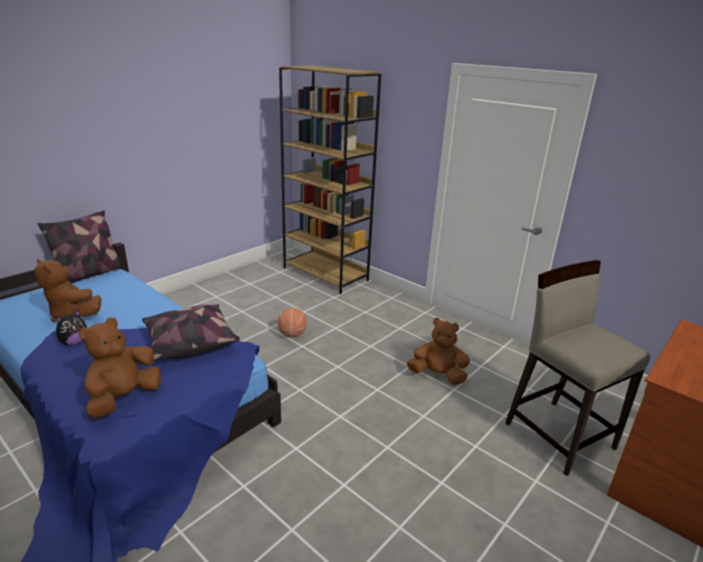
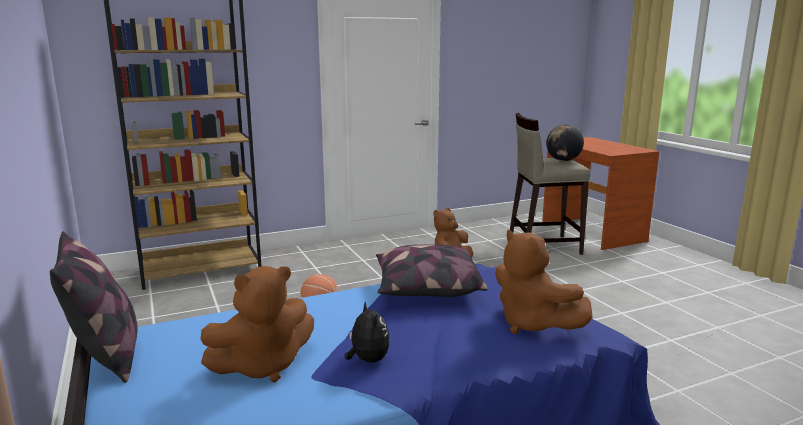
camera: 65 degrees left, 10 degrees down
(601, 348) = (563, 160): none -> globe

